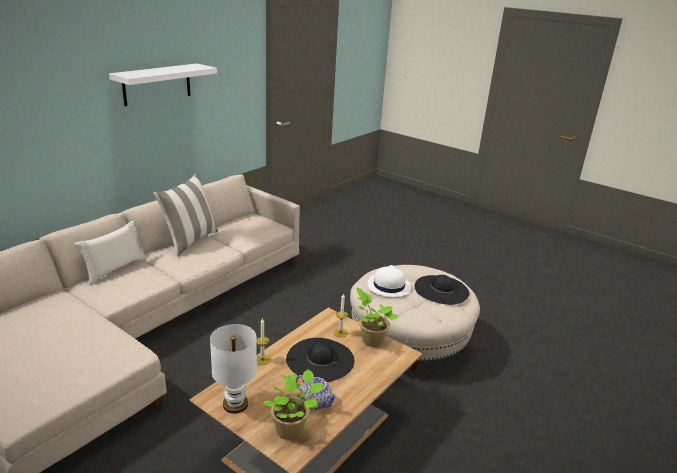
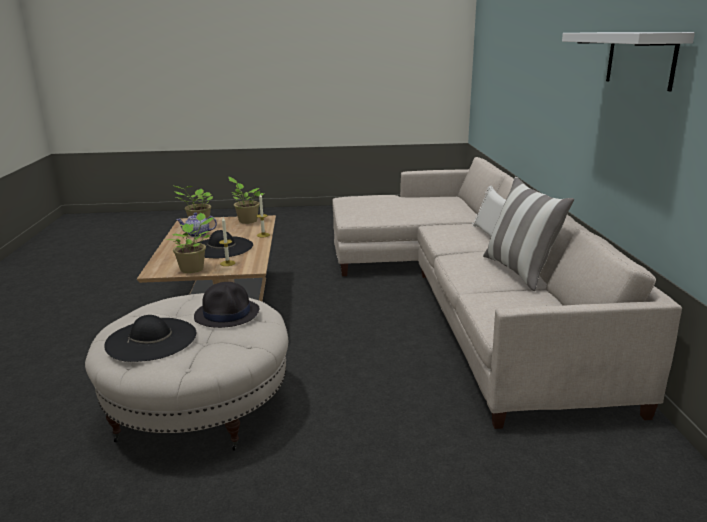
camera: 140 degrees right, 5 degrees down
(235, 404) = (246, 221): white table lamp -> potted plant
(388, 286) = (227, 314): white hat -> black hat

